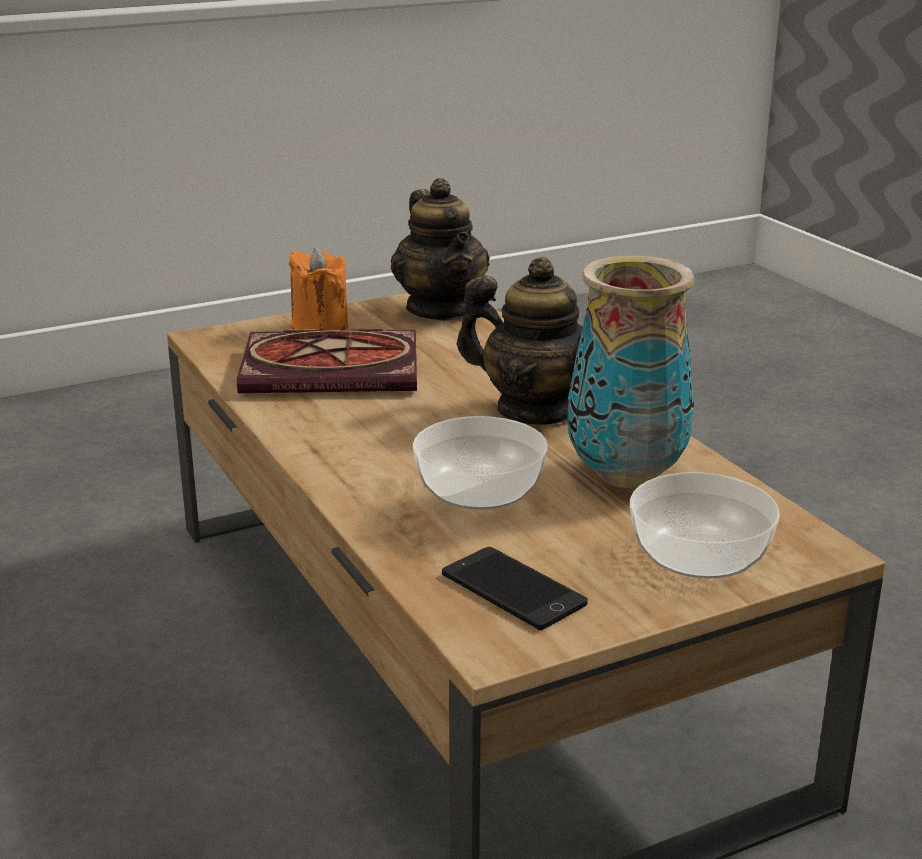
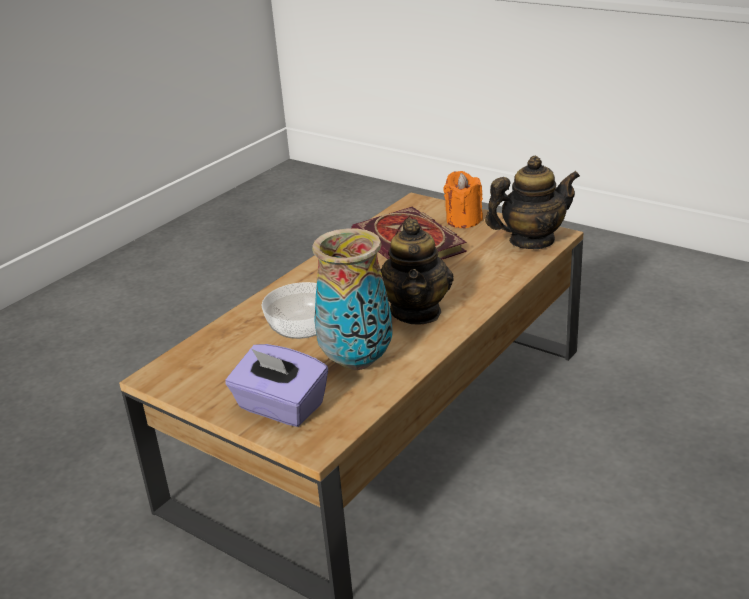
camera: 65 degrees right, 5 degrees up
(441, 310) = (531, 241): teapot -> teapot turned 150 degrees counterclockwise
(513, 589) = (208, 365): phone -> none
(699, 555) = (280, 407): bowl -> purple tissue box

